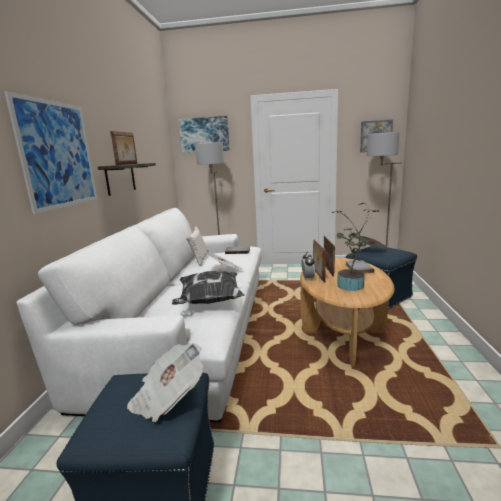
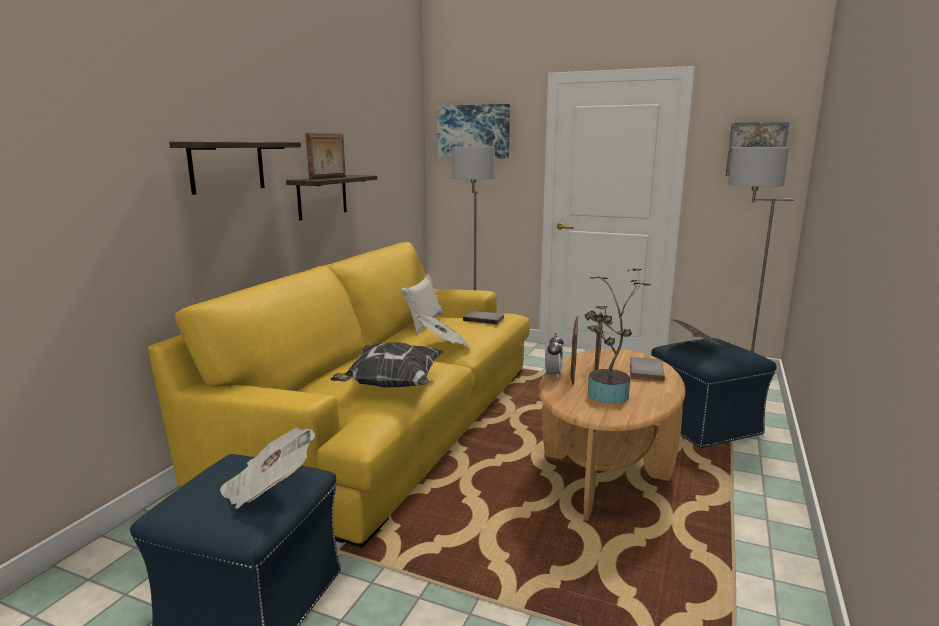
camera: 15 degrees right, 0 degrees up
(58, 155) = (227, 166): picture -> shelf
(188, 327) = (386, 420): white sofa -> yellow sofa

